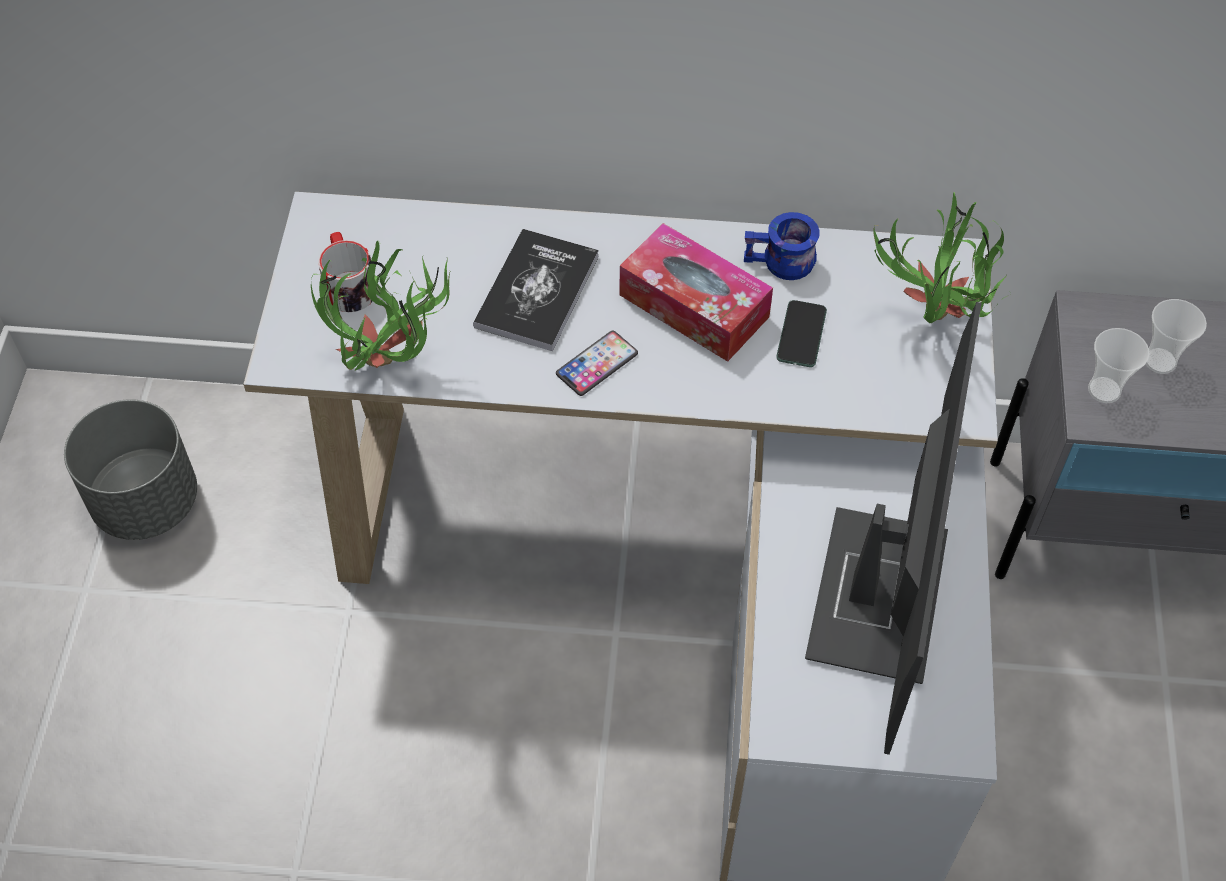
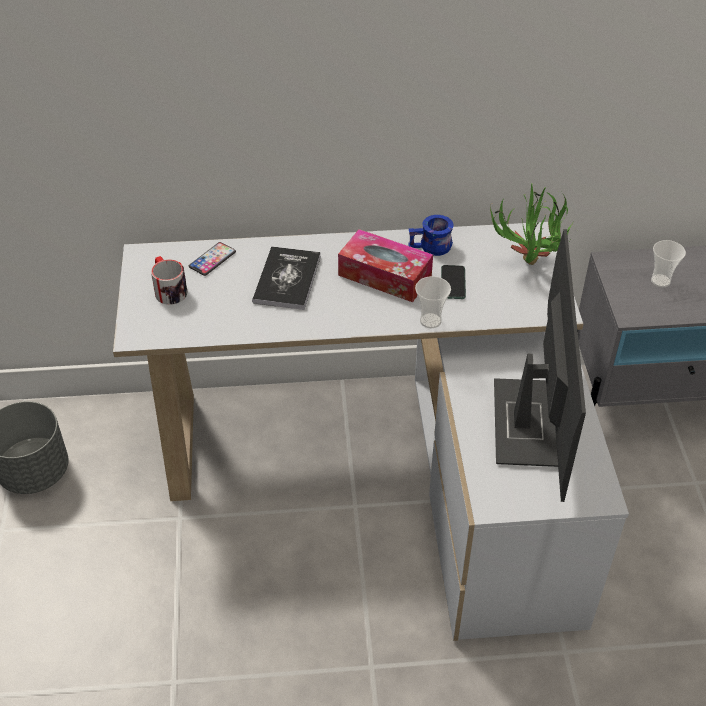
camera: 10 degrees left, 10 degrees down
(393, 370) = (207, 332): potted plant -> none
(597, 364) = (333, 313): phone -> phone (212, 259)
(1104, 390) = (633, 300): cup -> cup (430, 321)

